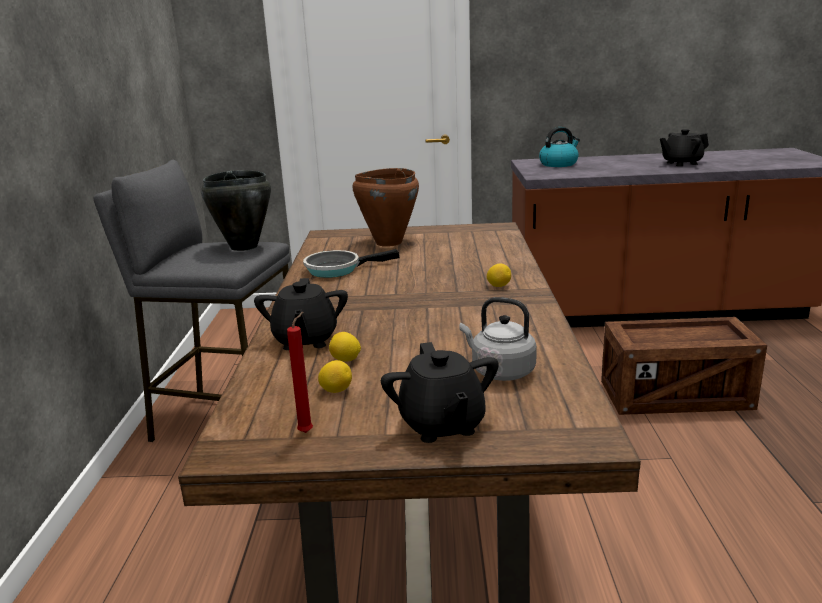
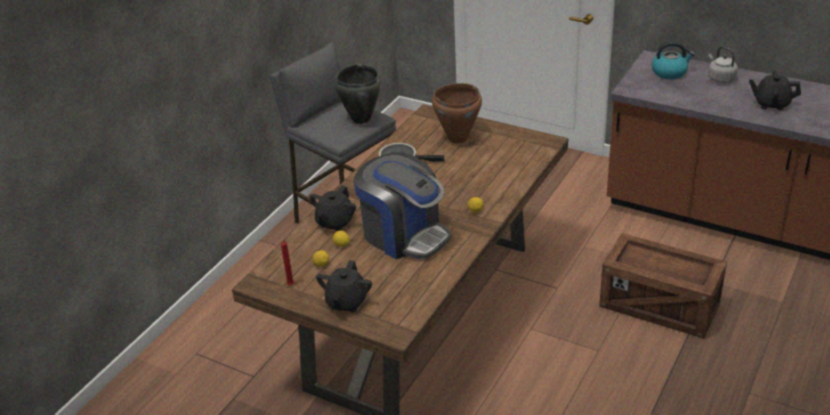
camera: 30 degrees right, 15 degrees up
(433, 327) = (404, 235): none -> coffee machine
(499, 371) = (403, 279): grey kettle -> grey kettle (720, 78)

